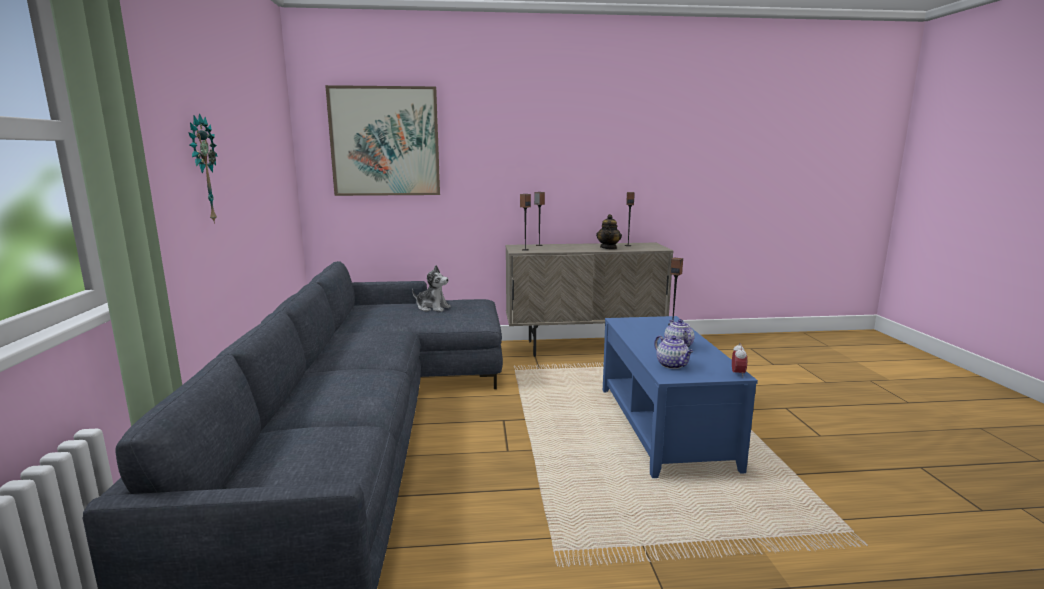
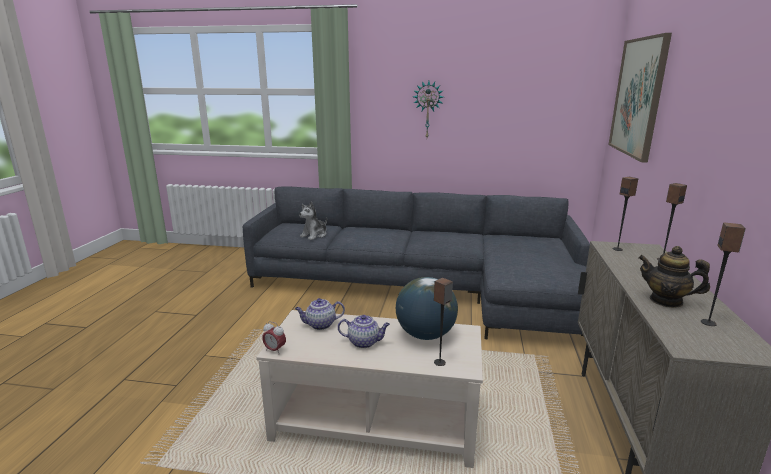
camera: 105 degrees right, 5 degrees up
(432, 308) = (539, 258): plush toy -> plush toy (314, 235)
(640, 330) = (426, 335): none -> globe
(663, 426) = (376, 421): blue coffee table -> beige coffee table

